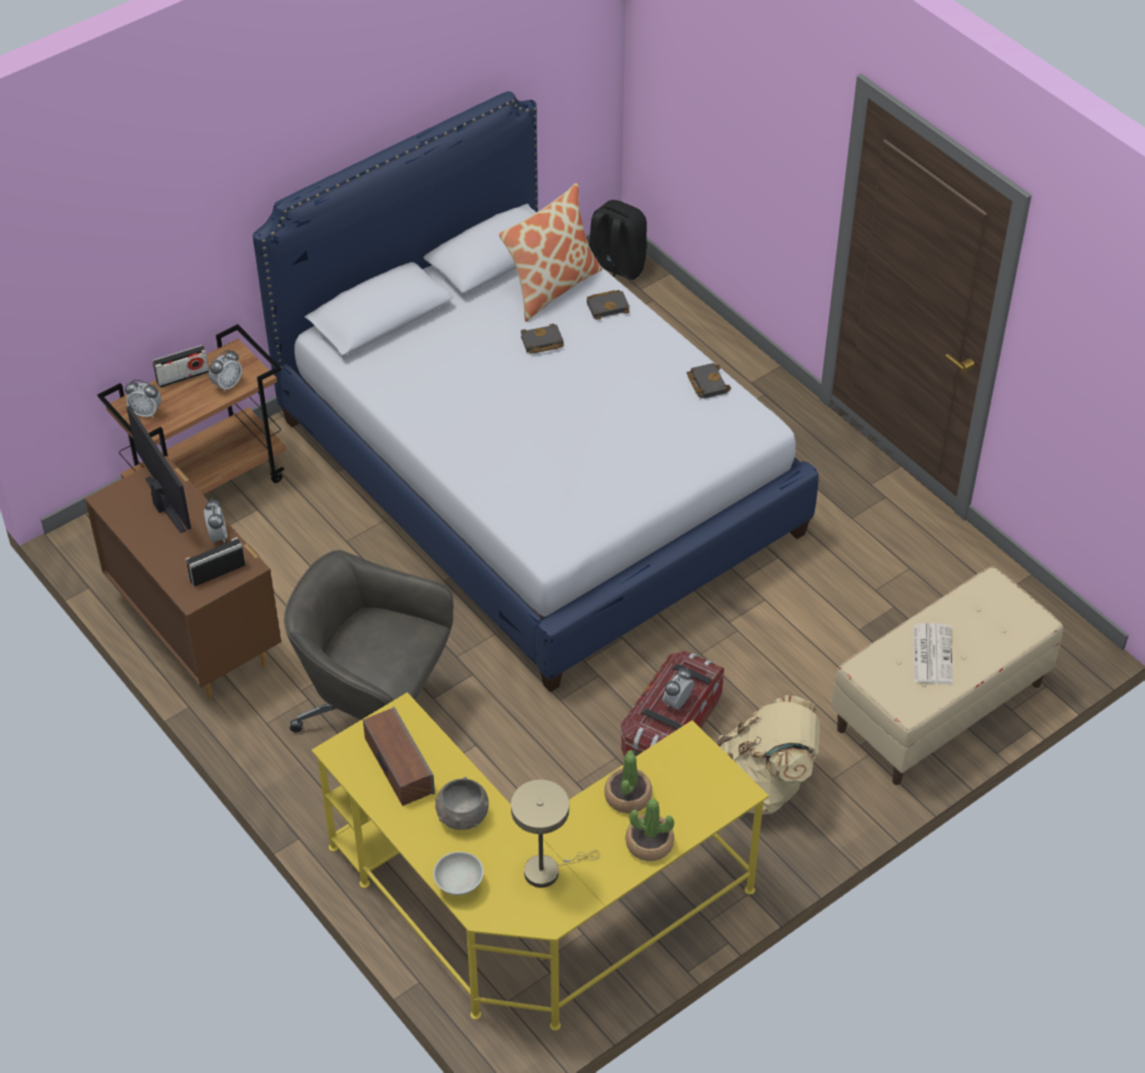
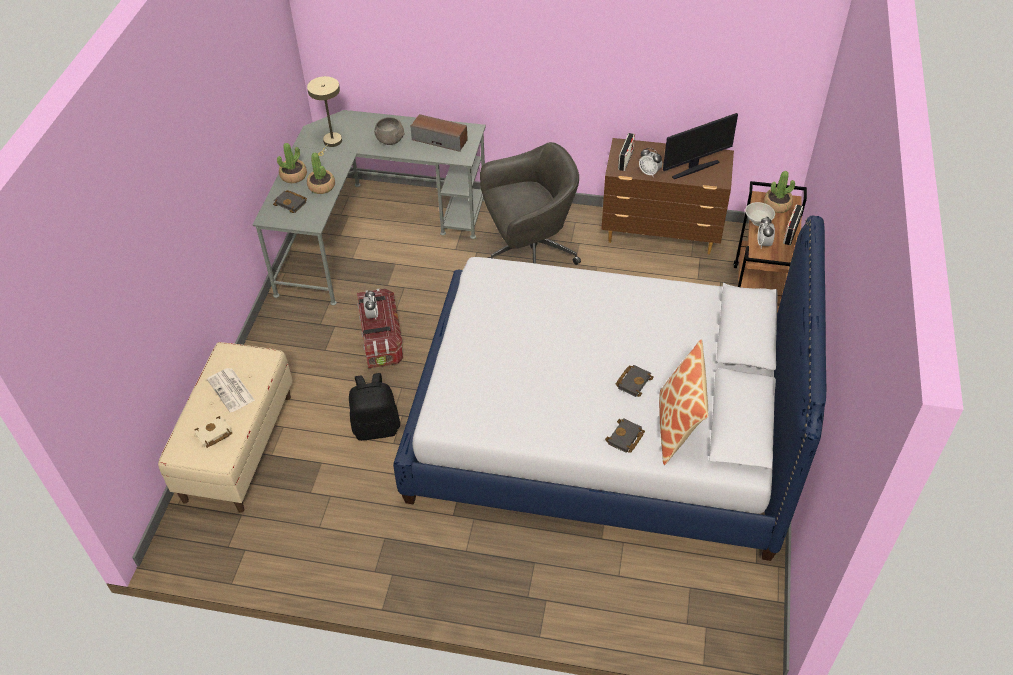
camera: 140 degrees right, 0 degrees up
(146, 412) = (777, 205): alarm clock -> potted plant
(162, 505) = (694, 168): monitor -> monitor turned 45 degrees counterclockwise
(458, 886) = (364, 119): white bowl -> white bowl (758, 221)
(533, 910) = (371, 230): yellow desk -> grey desk
(615, 268) = (745, 632): black backpack -> black backpack (376, 427)
(706, 383) = (501, 425): black book -> black book (291, 203)
(764, 784) = (308, 344): beige backpack -> none
(984, 615) = (213, 435): none -> beige book

